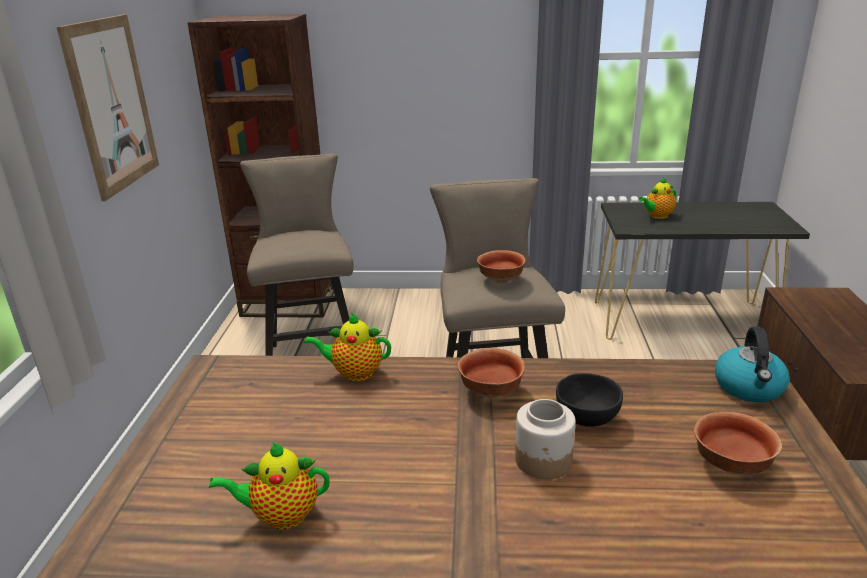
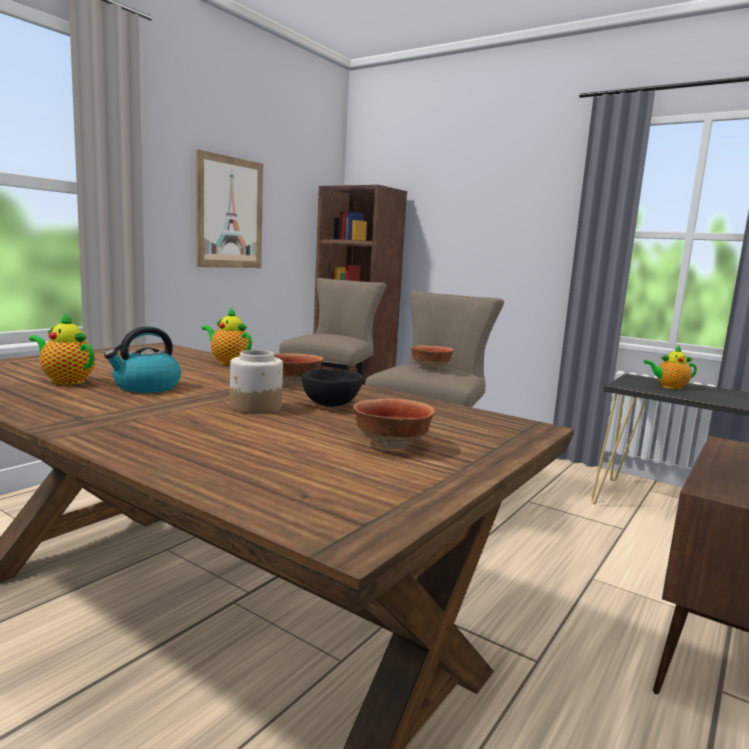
camera: 30 degrees right, 15 degrees down
(749, 388) = (508, 429): kettle -> kettle (146, 387)

